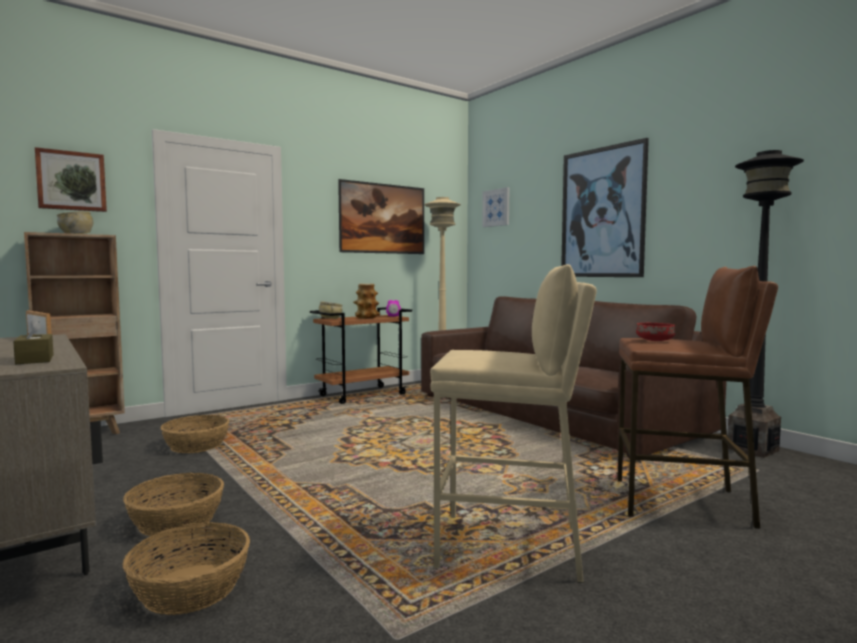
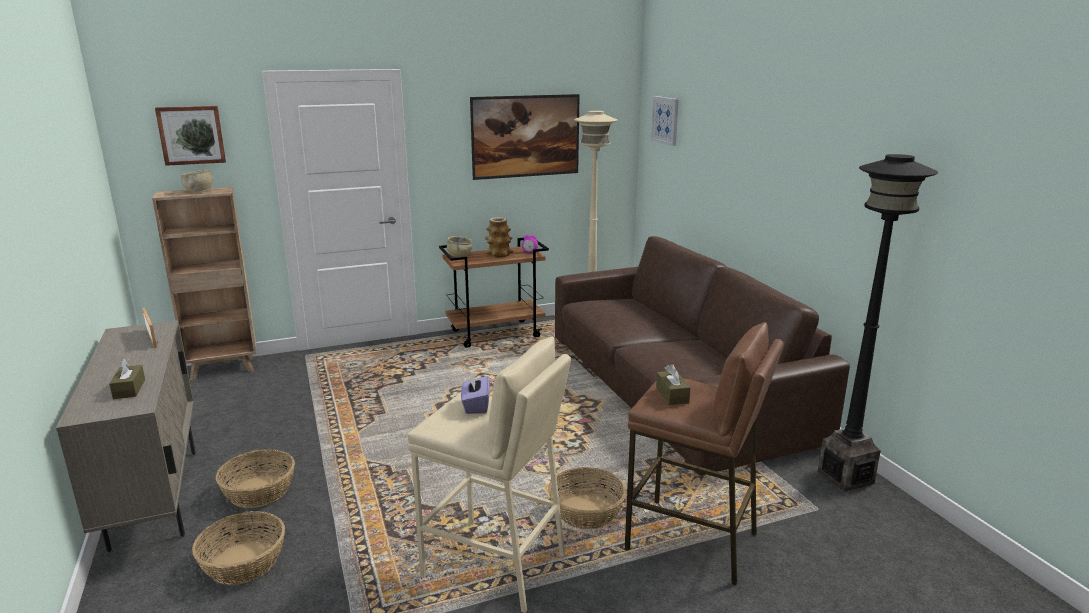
camera: 15 degrees right, 15 degrees up
(196, 445) = (309, 397): basket -> basket (586, 511)
(482, 351) = (476, 406): none -> purple tissue box
(602, 213) = (760, 162): picture -> none
(656, 341) = (672, 395): red bowl -> brown tissue box

